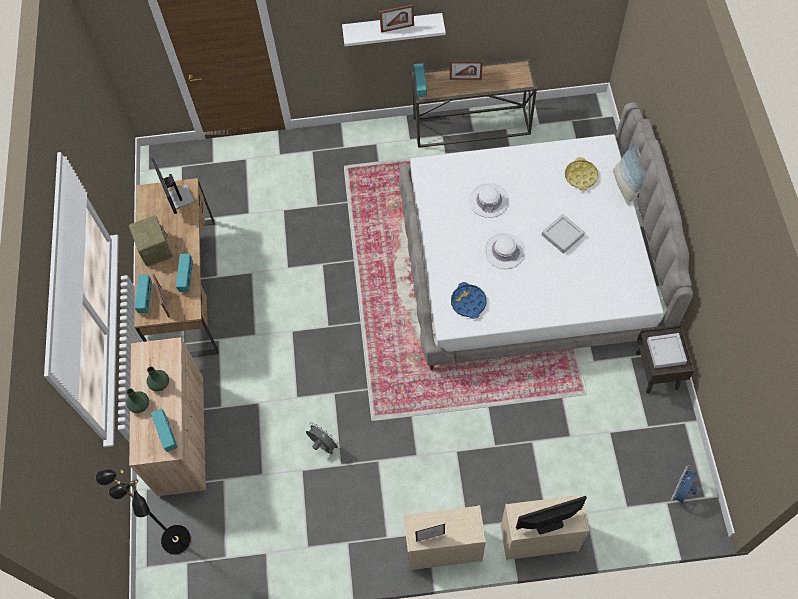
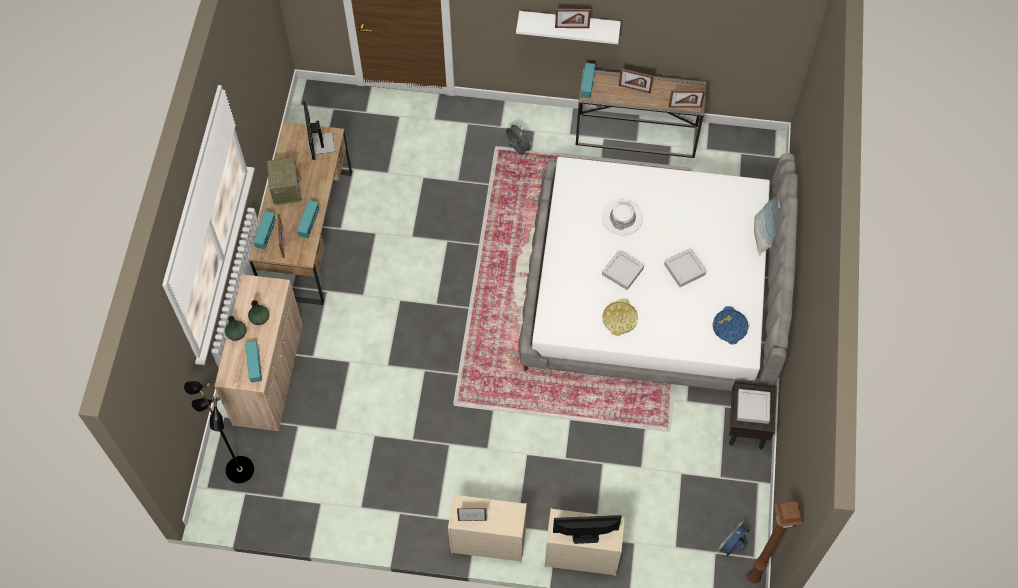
camera: 10 degrees right, 0 degrees up
(323, 446) = (400, 417): grey fan -> grey fan (517, 149)
(468, 302) = (572, 313): blue tray -> blue tray (729, 327)
(504, 251) = (622, 271): white hat -> grey tray
(517, 84) = (685, 106): none -> picture frame
(580, 176) = (721, 214): yellow tray -> yellow tray (619, 319)
(710, 518) = (752, 578): none -> brown floor lamp

